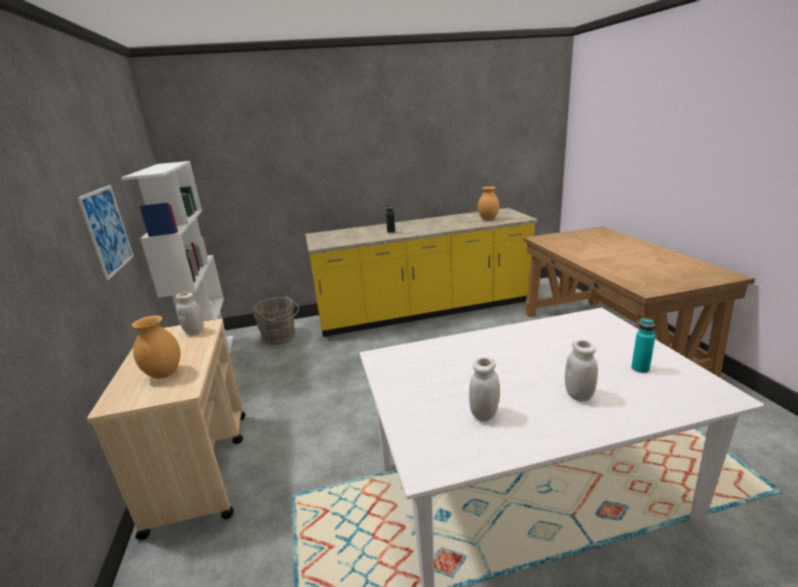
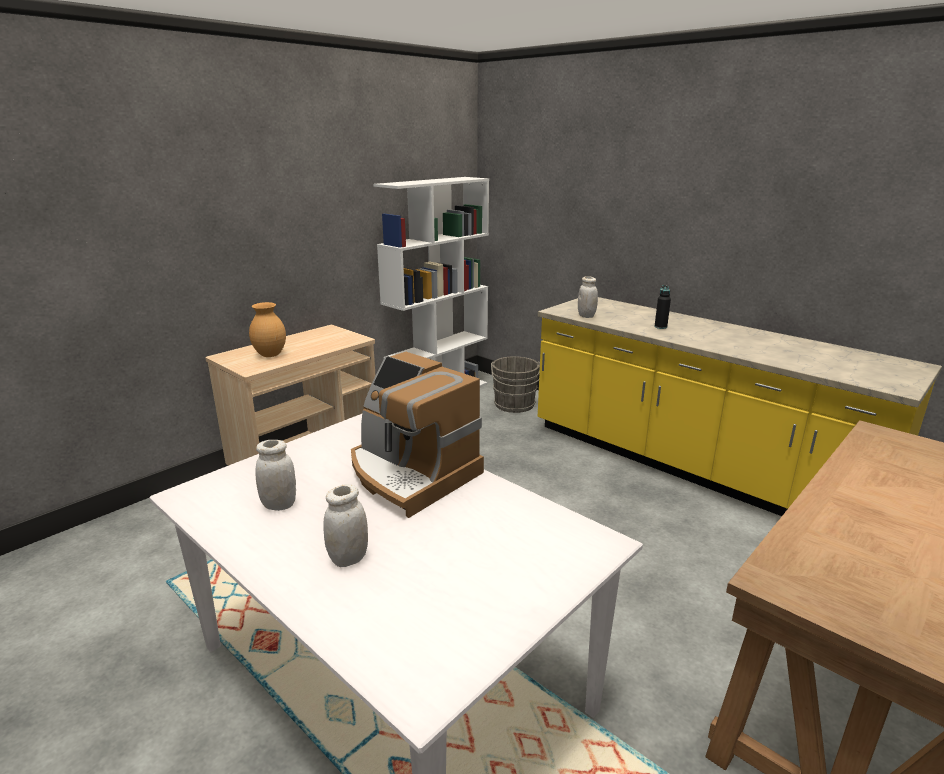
camera: 55 degrees right, 0 degrees up
(107, 230) = (330, 228): picture -> none
(194, 331) = (342, 339): white jar -> white jar (586, 316)
(480, 351) = (411, 474): none -> coffee machine
(488, 219) = (835, 365): brown vase -> none
(640, 368) = (451, 602): turquoise bottle -> none

